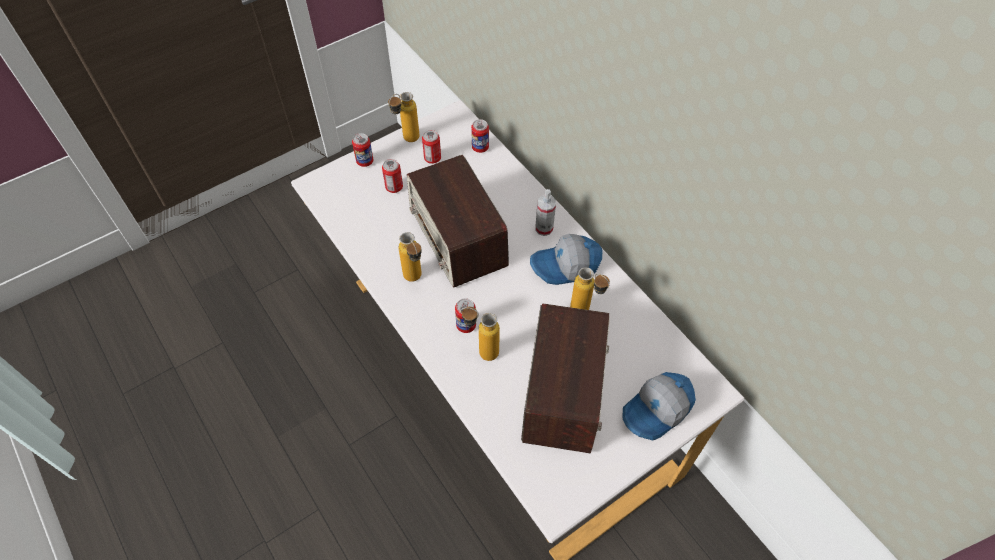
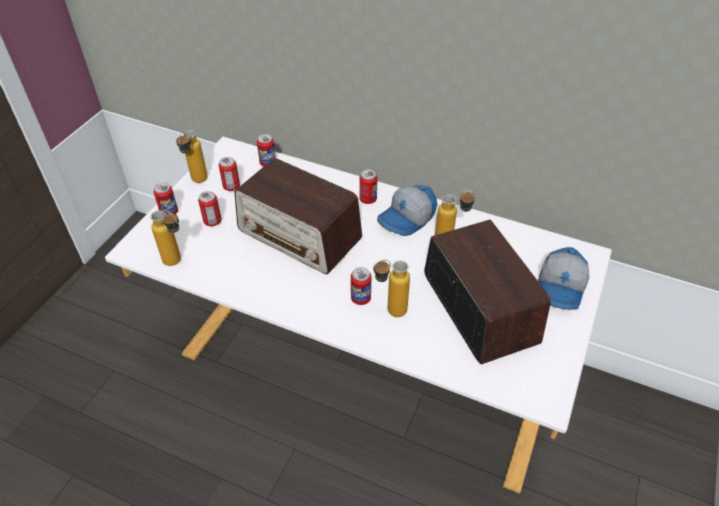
camera: 30 degrees left, 10 degrees down
(415, 280) = (288, 284): bottle -> bottle (177, 263)
(544, 228) = (368, 199): spray bottle -> can

